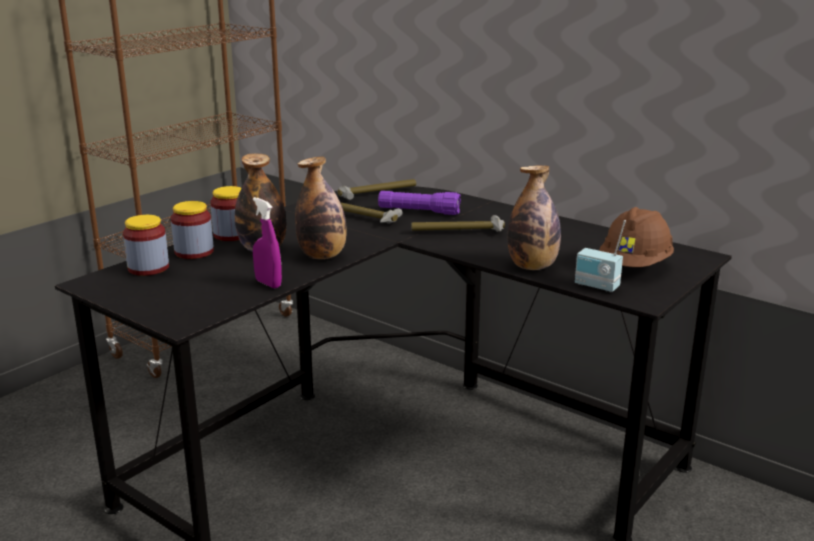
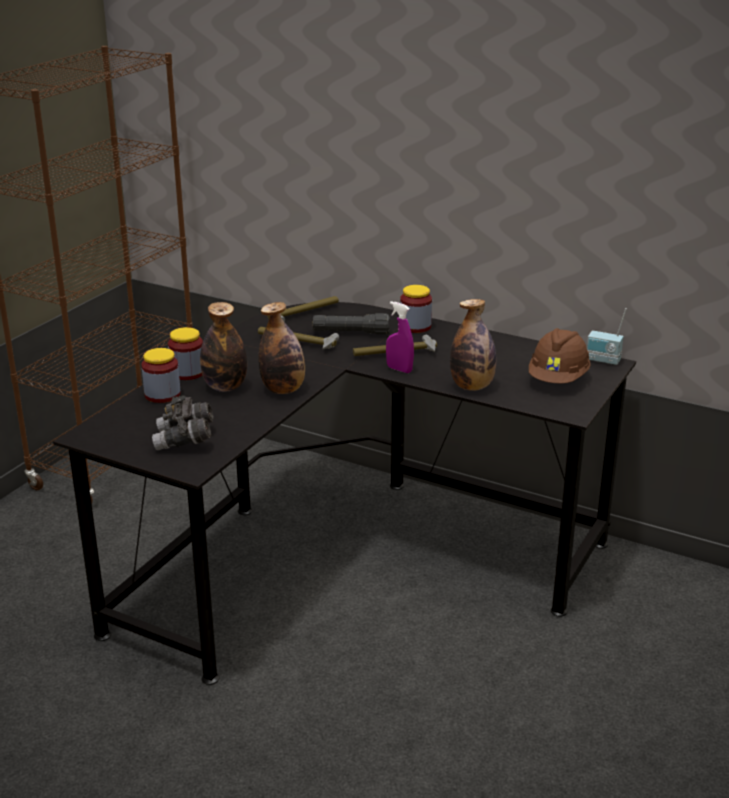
camera: 10 degrees left, 5 degrees up
(148, 268) = (130, 415): jar -> jar (415, 326)
(190, 295) = (185, 440): none -> grey binoculars
(268, 284) = (248, 423): purple spray bottle -> purple spray bottle (399, 369)
(419, 212) = (351, 333): purple flashlight -> black flashlight
(596, 286) = (531, 402): radio -> radio (602, 361)

